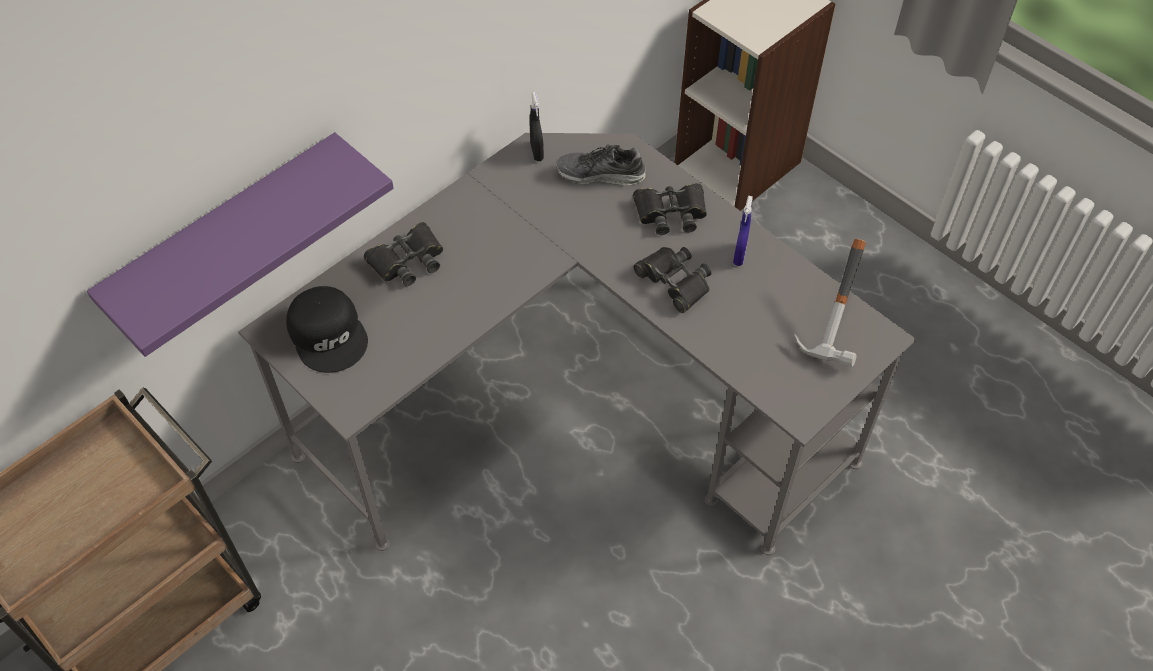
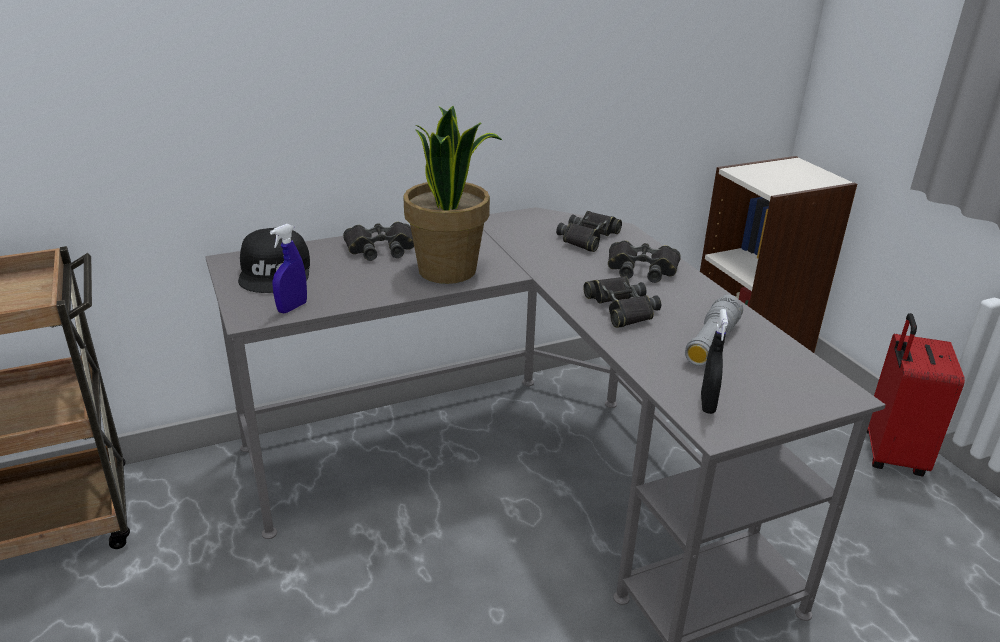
camera: 20 degrees right, 25 degrees down
(227, 236) = (213, 144): purple shelf -> none
(493, 275) = (448, 270): none -> potted plant
(537, 152) = (538, 217): black spray bottle -> black spray bottle (707, 404)
(600, 174) = (588, 237): shoe -> black binoculars
(739, 255) = (699, 306): blue spray bottle -> blue spray bottle (292, 308)
(765, 305) = (711, 343): none -> grey flashlight
(841, 330) = (792, 378): hammer -> none
(893, 261) = (891, 454): none -> red suitcase

